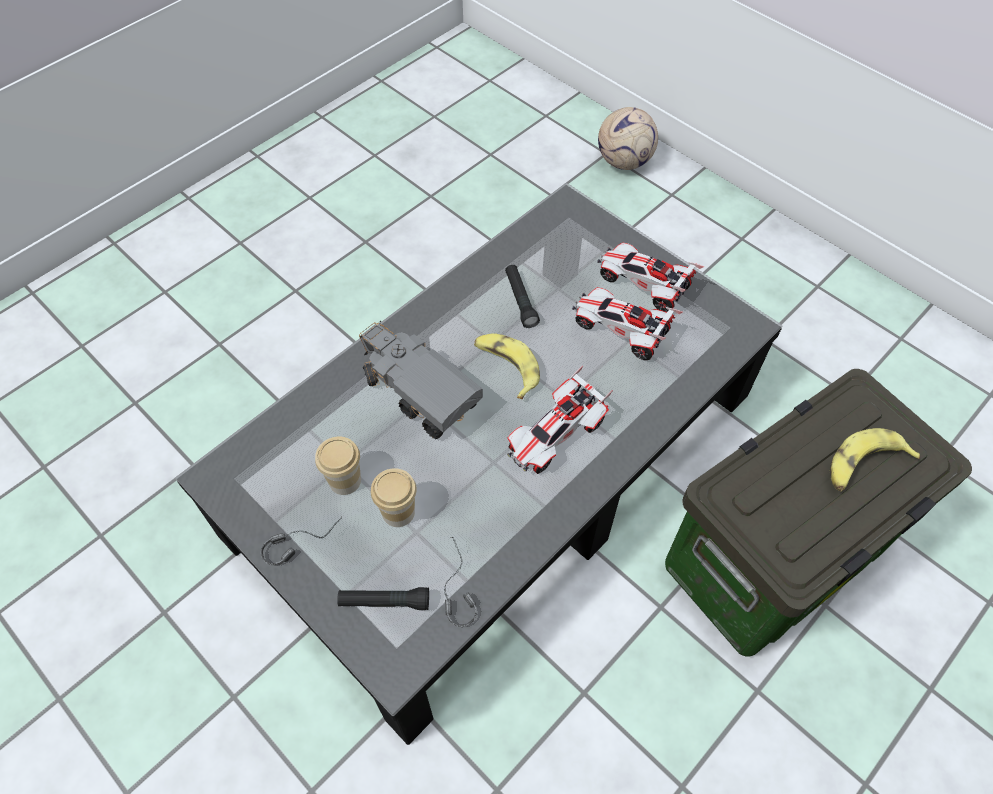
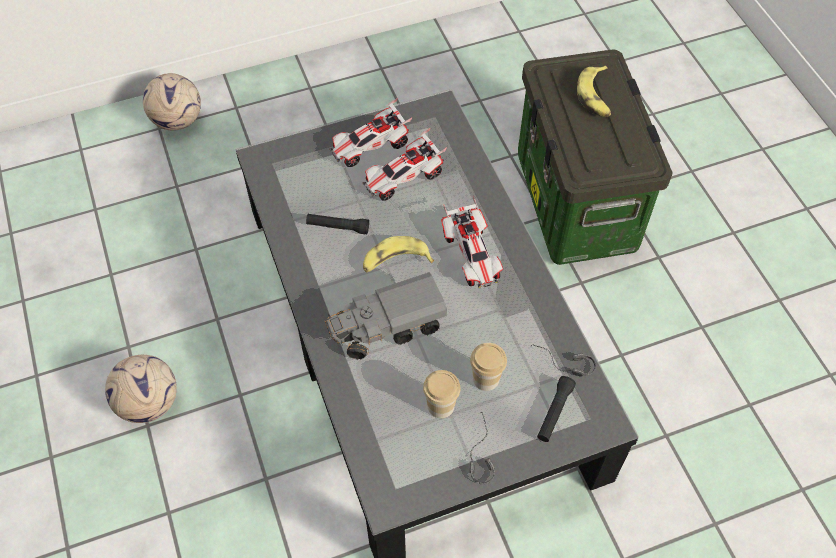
camera: 65 degrees left, 0 degrees up
(316, 281) = (148, 403): none -> football

